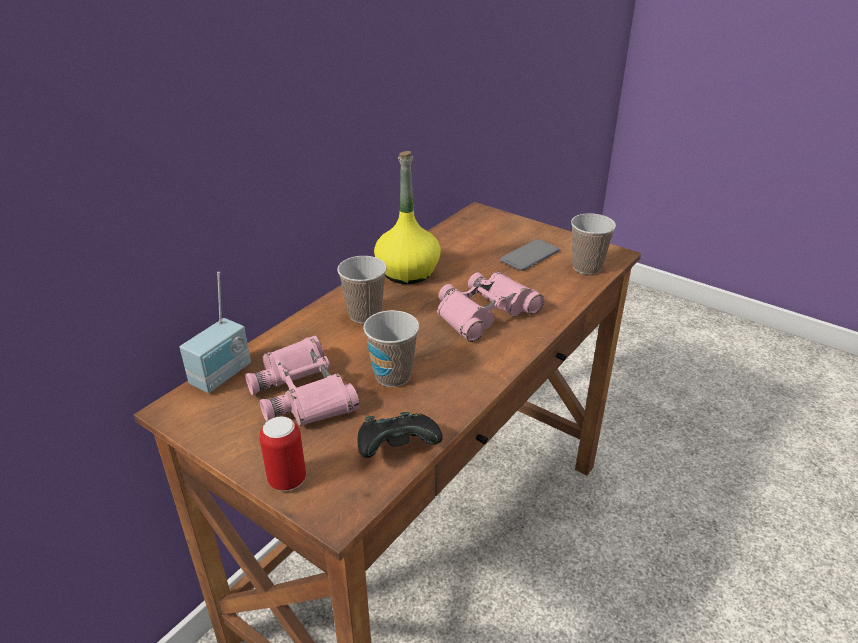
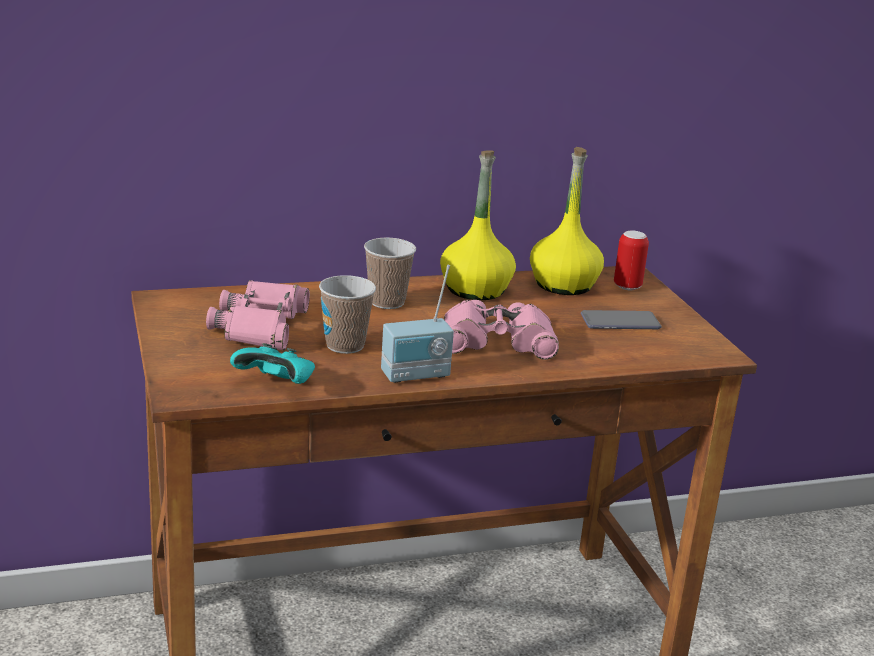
camera: 35 degrees right, 10 degrees down
(223, 376) = (219, 294): radio -> radio (416, 376)
(287, 480) = (175, 364): can -> can (627, 286)
(397, 449) = (277, 384): black game controller -> turquoise game controller
(455, 240) = (564, 285): none -> yellow bottle
(586, 267) = (667, 351): cup -> none

